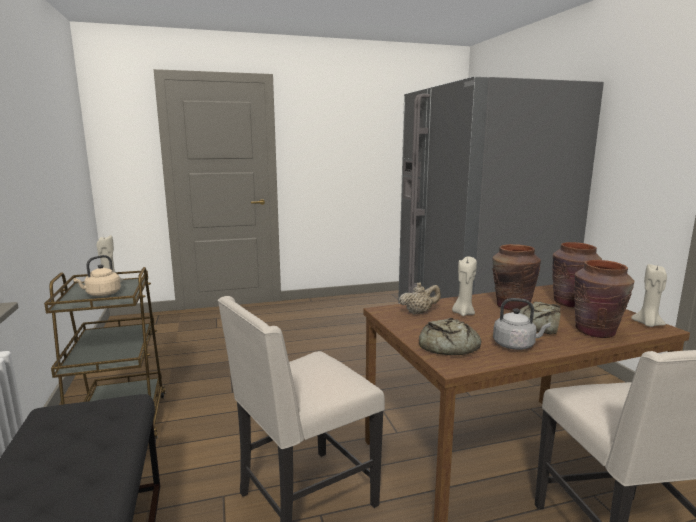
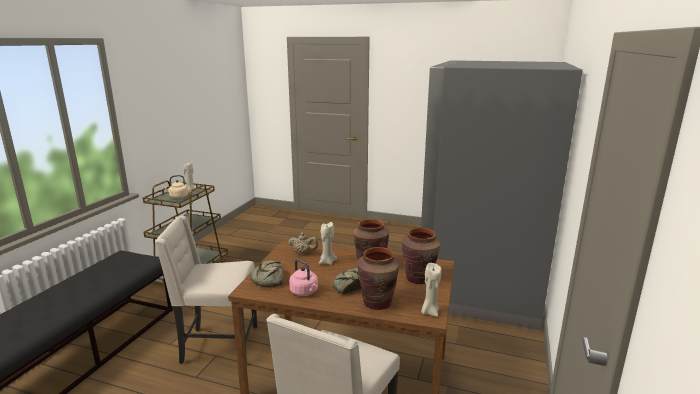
camera: 35 degrees right, 5 degrees up
(516, 345) = (305, 292): grey kettle -> pink kettle

